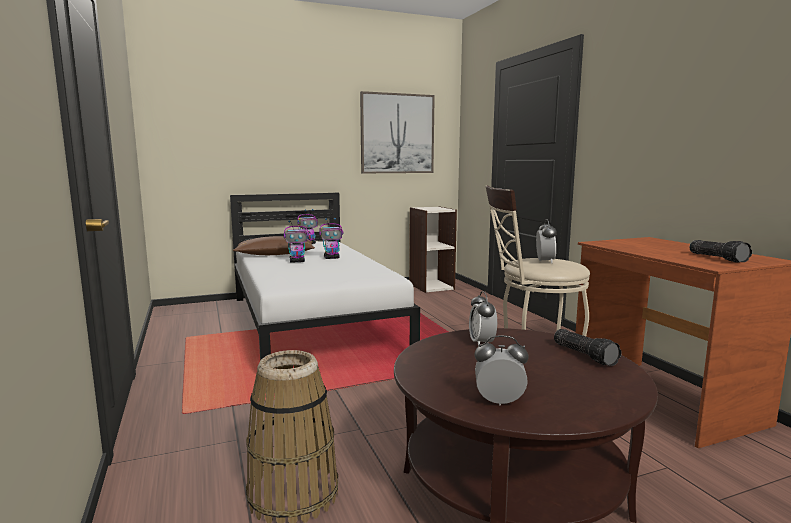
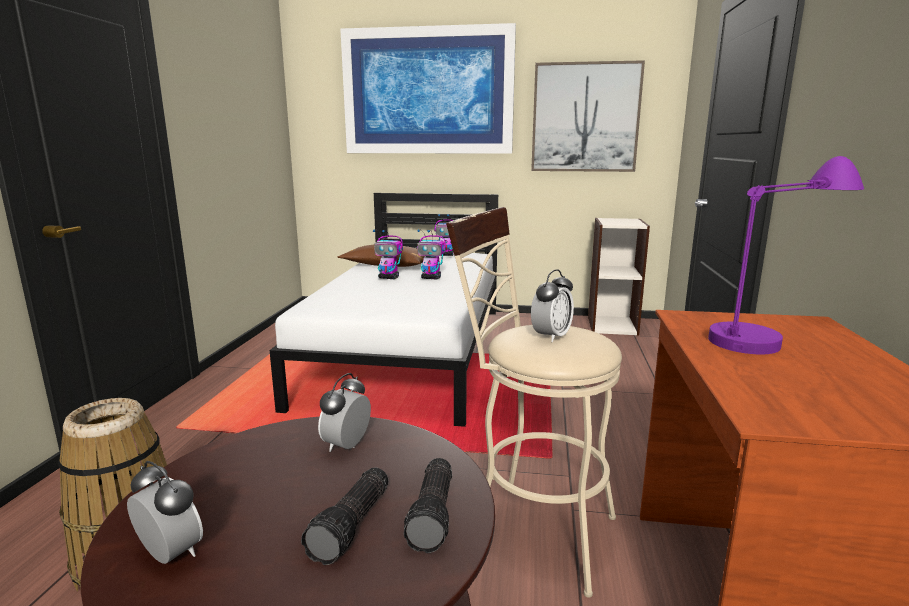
camera: 30 degrees right, 5 degrees up
(275, 109) = (428, 92): none -> picture
(645, 243) = (773, 331): none -> purple table lamp
(718, 258) = (836, 397): flashlight -> flashlight (353, 526)

